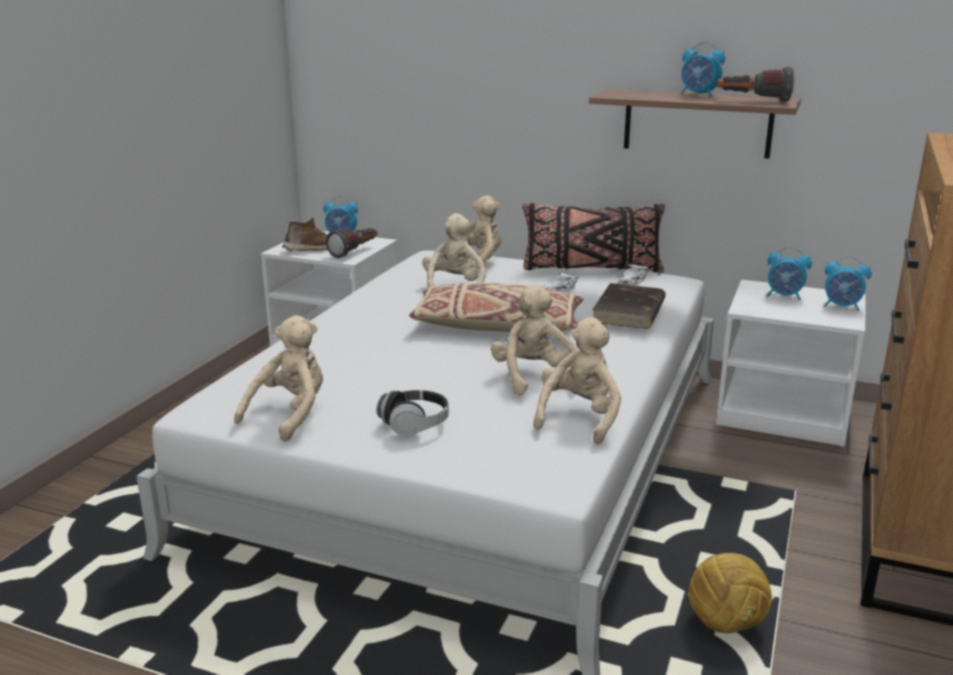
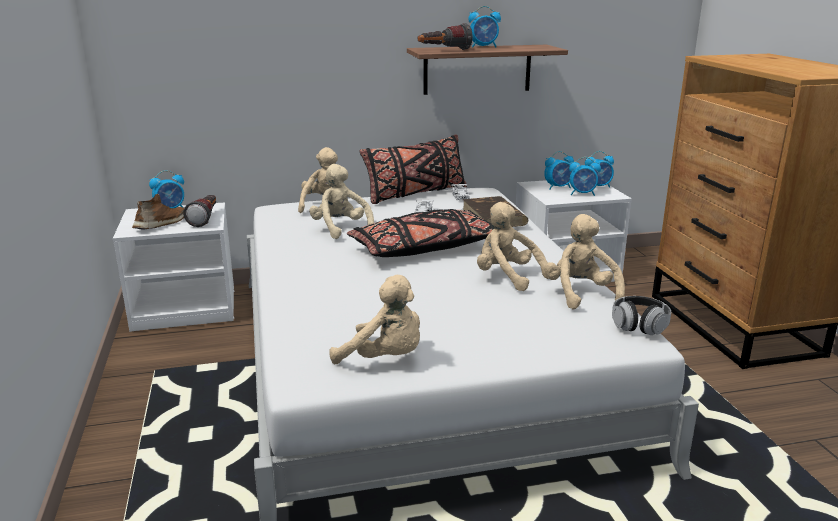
camera: 35 degrees left, 0 degrees up
(290, 415) = (385, 358): beige plush toy -> beige plush toy turned 120 degrees clockwise
(415, 425) = (489, 333): headphones -> headphones (639, 325)
(496, 327) = (424, 248): beige pillow -> black pillow
(726, 624) = (701, 409): football -> none
(753, 101) = (530, 48): flashlight -> flashlight (443, 51)
(803, 311) = (582, 194): none -> alarm clock

